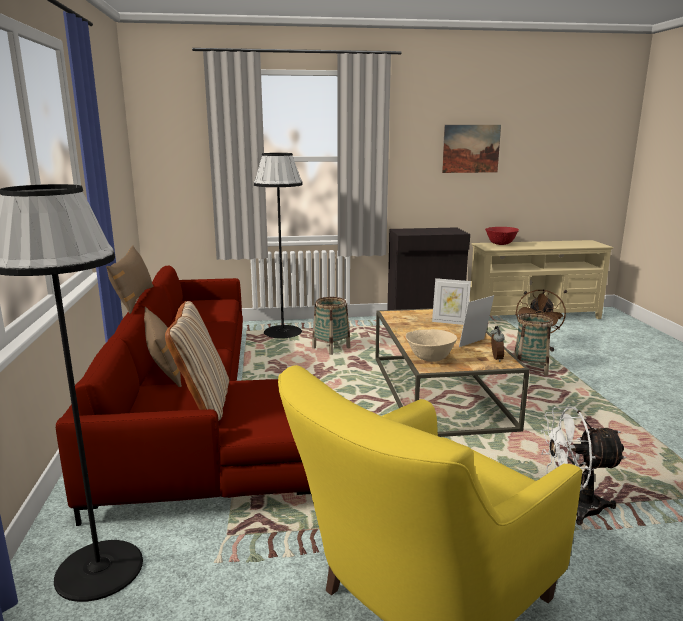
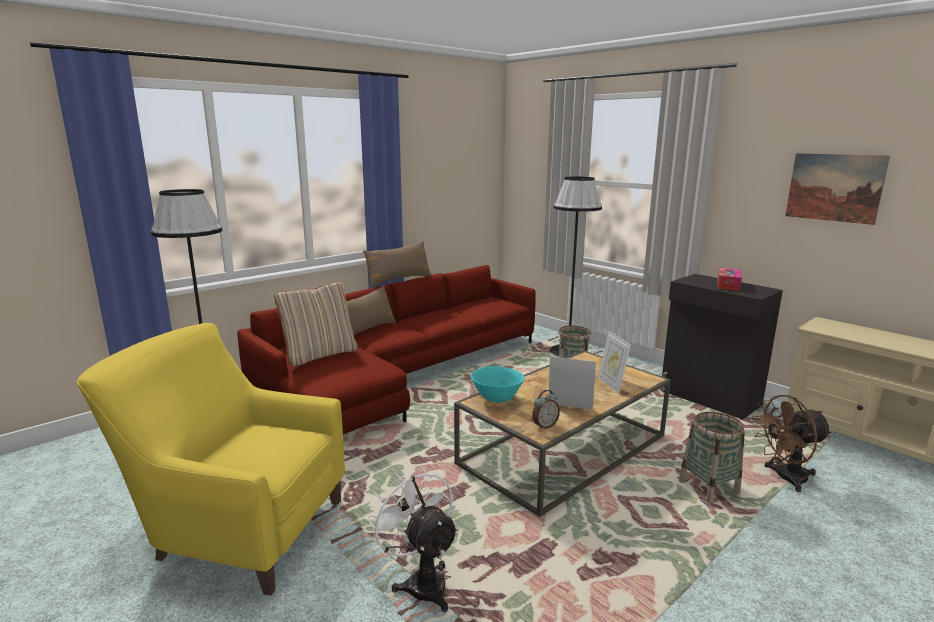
camera: 55 degrees right, 0 degrees up
(429, 230) = (728, 285): none -> tissue box
(430, 359) = (497, 399): beige bowl -> turquoise bowl
(500, 244) = (851, 329): red bowl -> none

